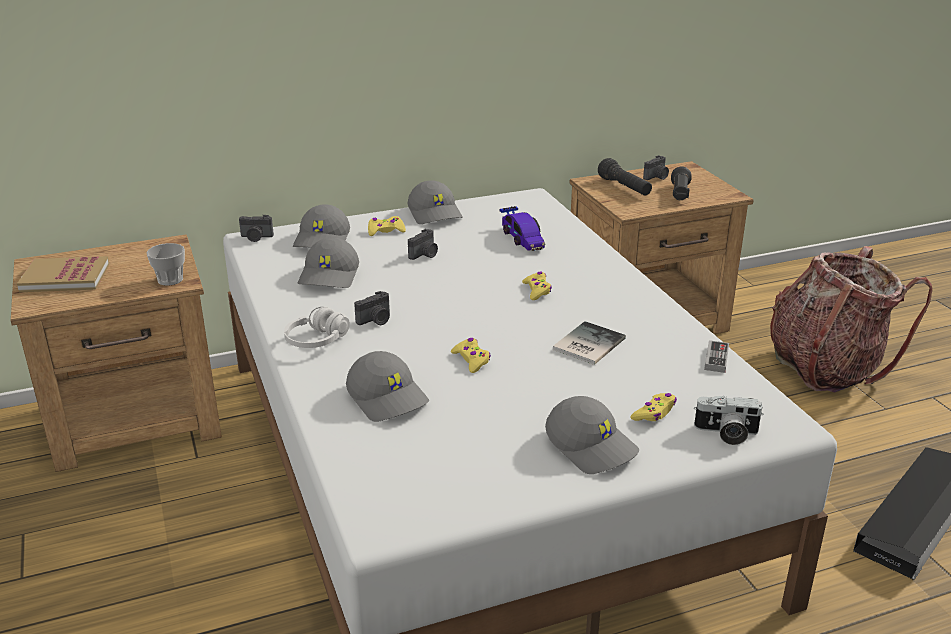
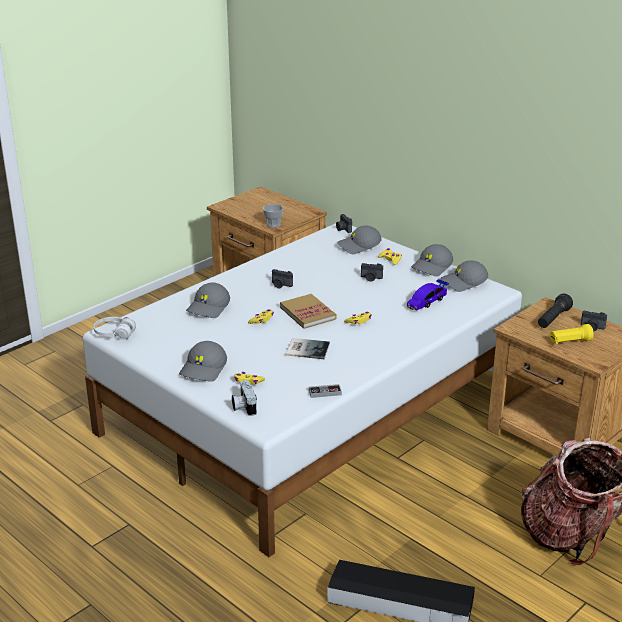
camera: 65 degrees right, 0 degrees up
(65, 277) = (253, 202): book -> book (308, 313)
(317, 341) = (247, 276): white headphones -> white headphones (114, 334)
(330, 276) = (318, 260): grey cap -> grey cap (464, 283)
(679, 194) = (569, 342): black flashlight -> yellow flashlight

